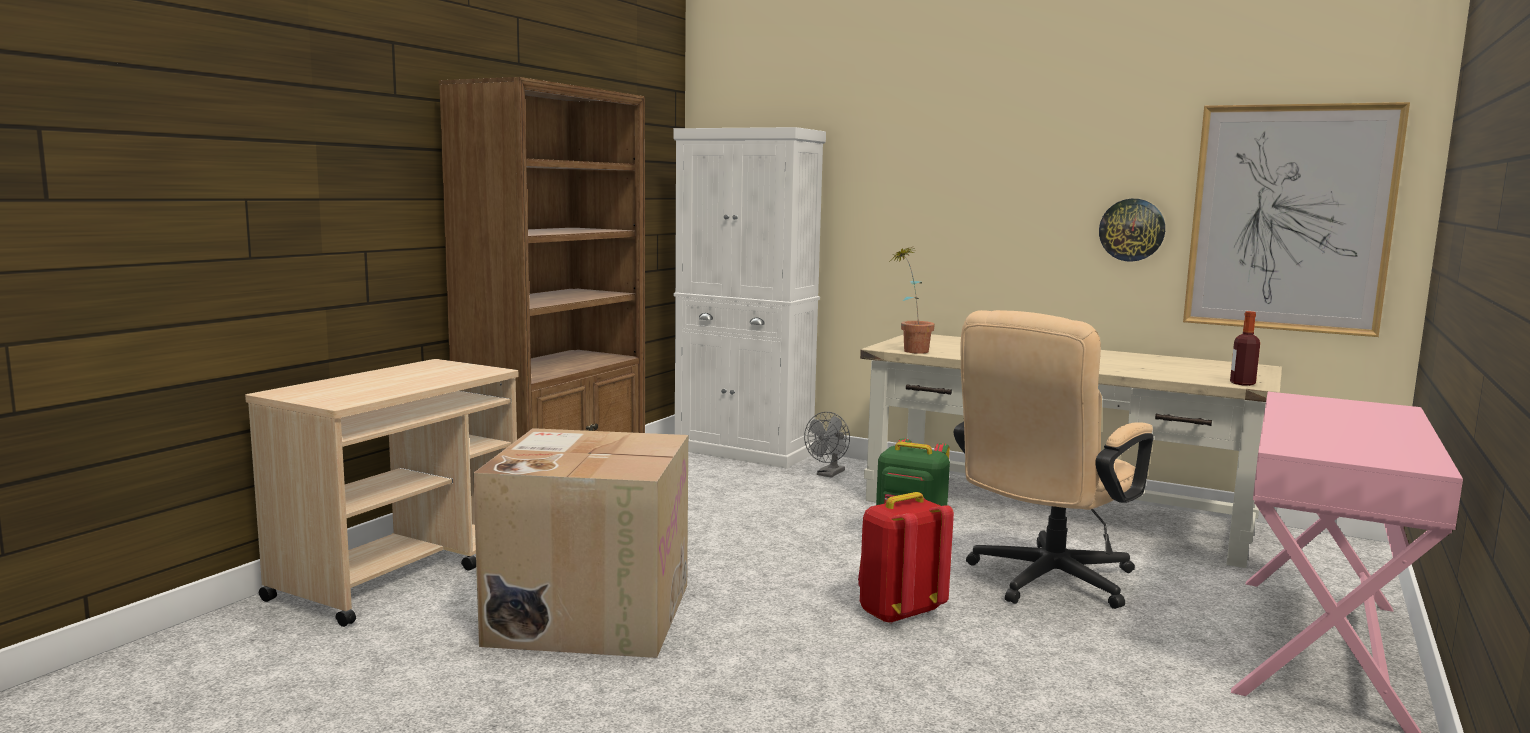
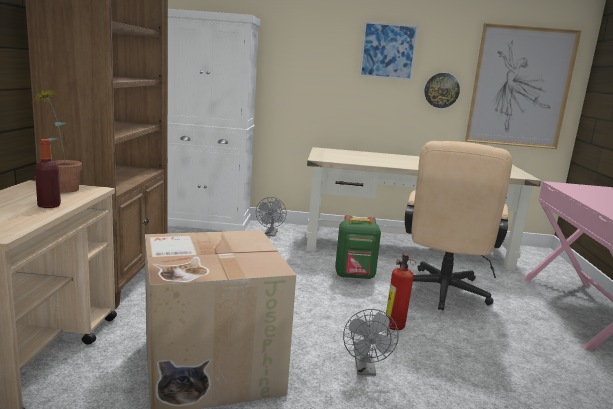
camera: 25 degrees left, 5 degrees up
(796, 652) = (366, 370): none -> grey fan
(898, 613) = (393, 328): red backpack -> fire extinguisher
(910, 350) = (335, 160): potted plant -> potted plant (61, 188)
(1031, 166) = (388, 51): none -> picture
(1242, 383) = (518, 176): bottle -> bottle (49, 206)

